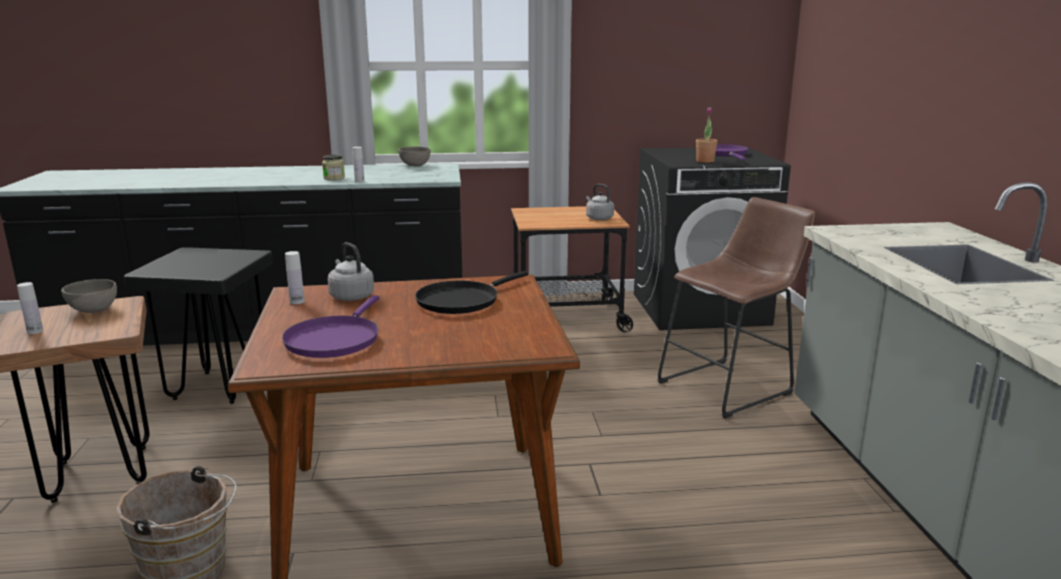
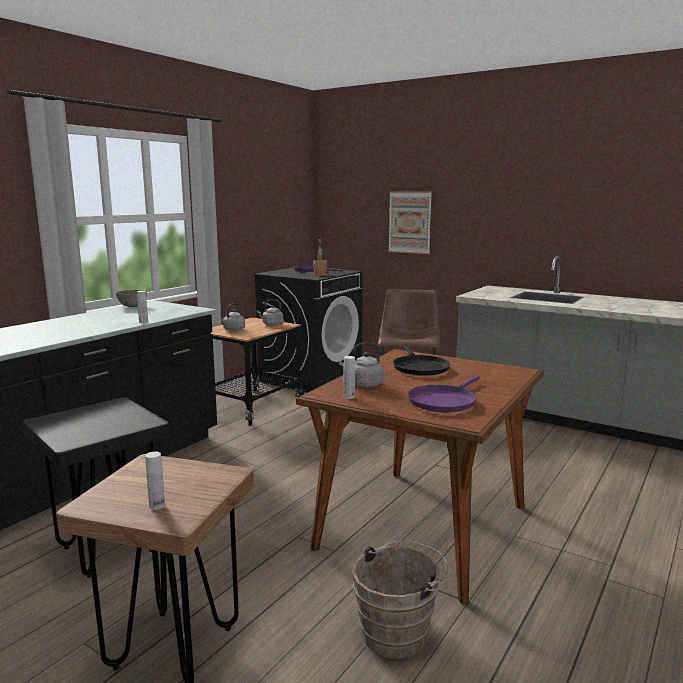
camera: 50 degrees left, 5 degrees down
(93, 310) = (145, 476): grey bowl -> none
(334, 178) = (110, 324): jar -> none
(335, 339) = (444, 401): purple frying pan -> purple frying pan turned 75 degrees clockwise
(543, 215) = (233, 330): none -> grey kettle
(879, 90) = (410, 222): none -> picture

